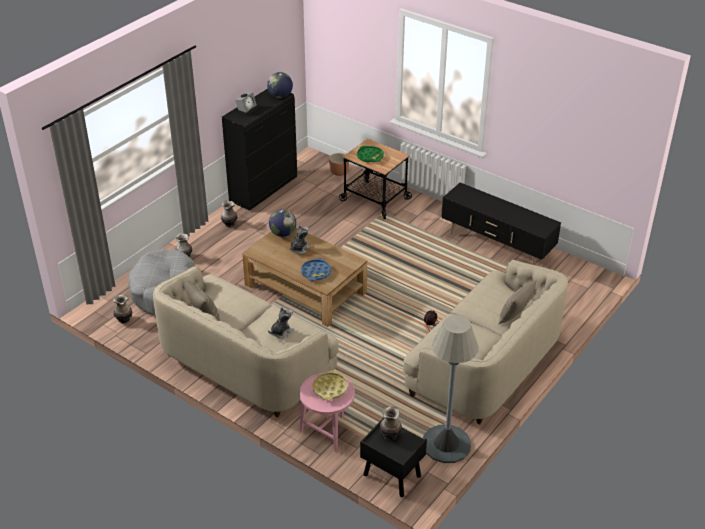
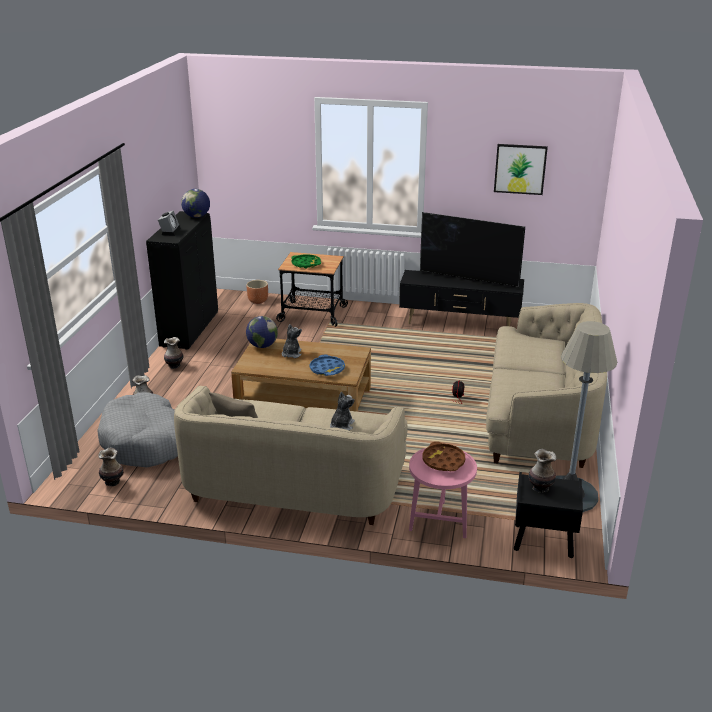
camera: 25 degrees left, 10 degrees down
(330, 388) = (443, 461): yellow tray -> brown tray
(507, 210) = (468, 280): none -> television
(514, 316) = (558, 354): beige pillow -> none
(570, 120) = (520, 169): none -> picture

